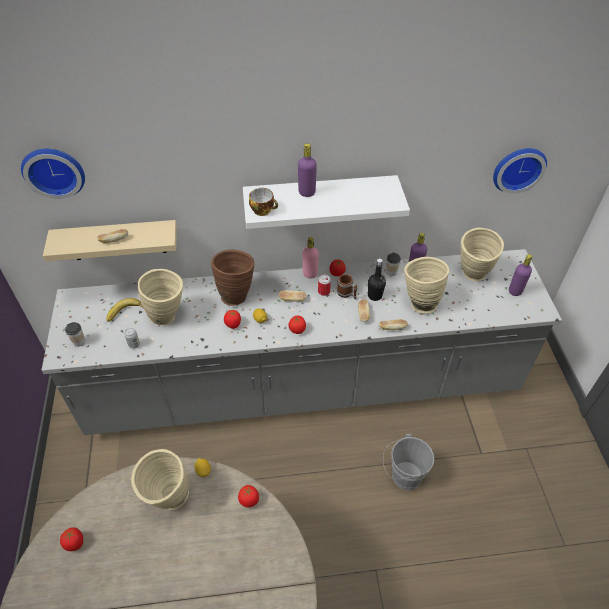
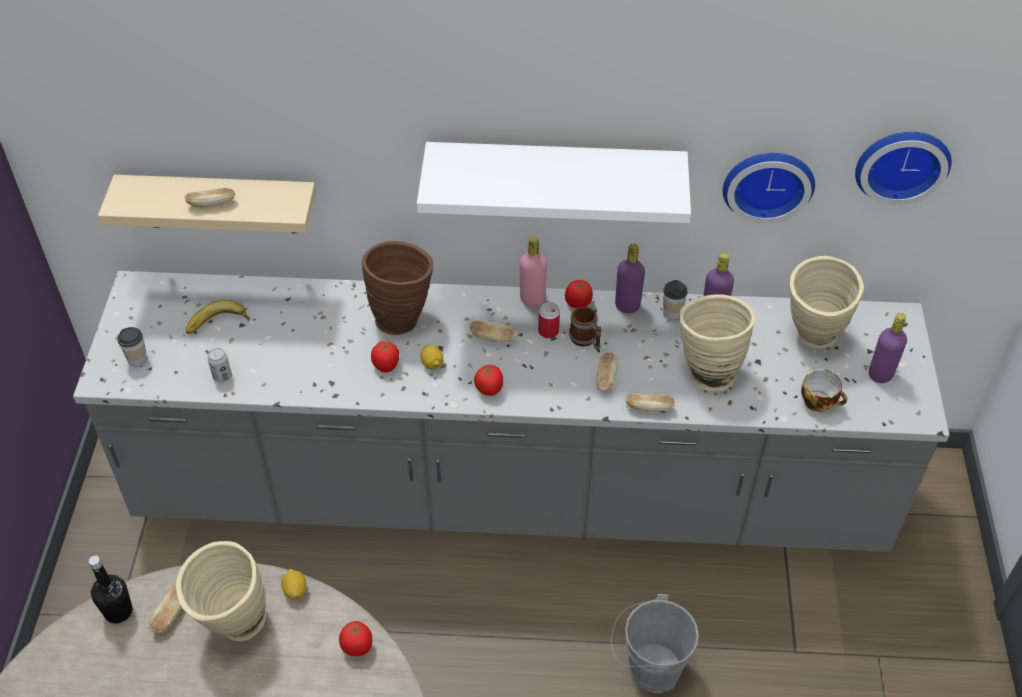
camera: 10 degrees right, 0 degrees up
(54, 170) = (131, 85): wall clock -> wall clock (767, 182)
(75, 543) = (82, 666): tomato -> none
(127, 499) = (170, 615): none -> bread
(168, 317) = (285, 339): beige vase -> none
(263, 210) = (450, 185): cup -> cup (820, 402)
(307, 192) = (528, 164): purple bottle -> purple bottle (627, 306)
(375, 296) = (633, 350): black bottle -> black bottle (118, 611)

